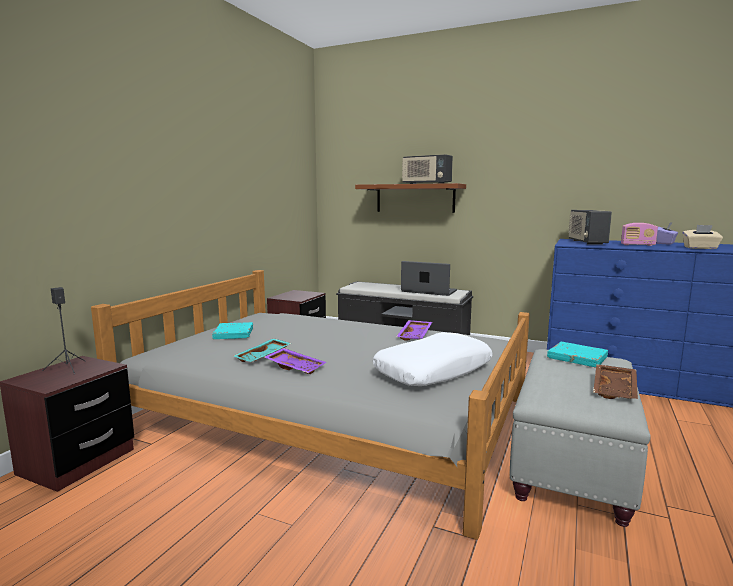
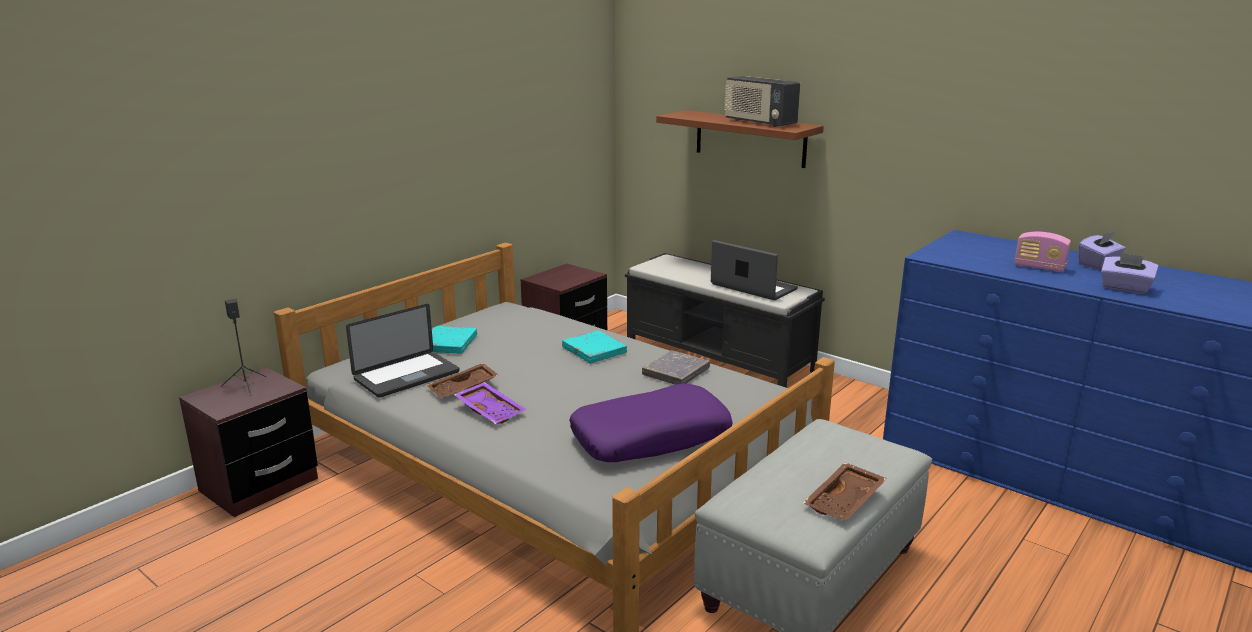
camera: 15 degrees right, 10 degrees up
(210, 354) = (407, 376): none -> laptop
(263, 357) = (463, 389): turquoise tray -> brown tray
(415, 335) = (676, 372): purple tray -> grey book
(433, 371) = (650, 437): white pillow -> purple pillow
(577, 358) = (852, 443): turquoise book -> turquoise book (594, 351)
(586, 242) = (971, 249): radio -> none
(700, 248) = (1125, 288): beige tissue box -> purple tissue box

